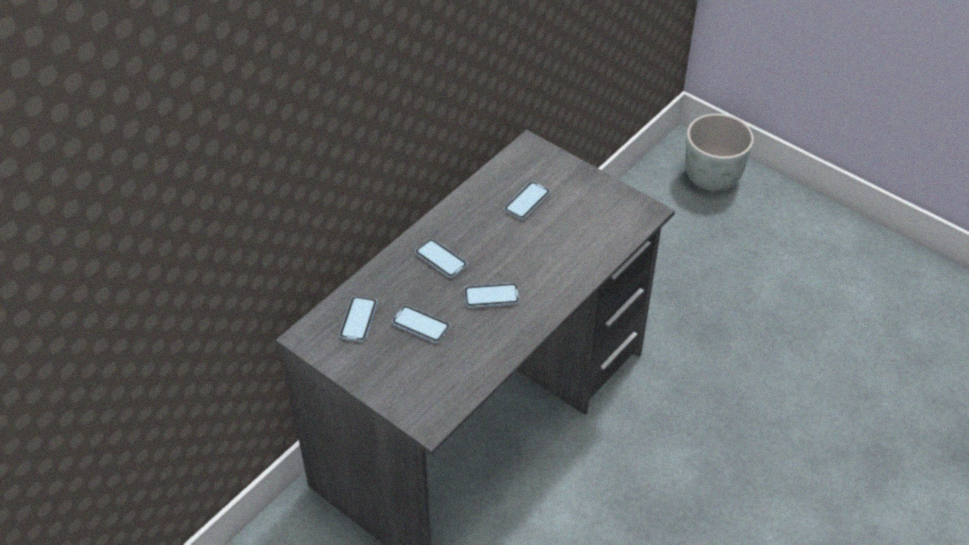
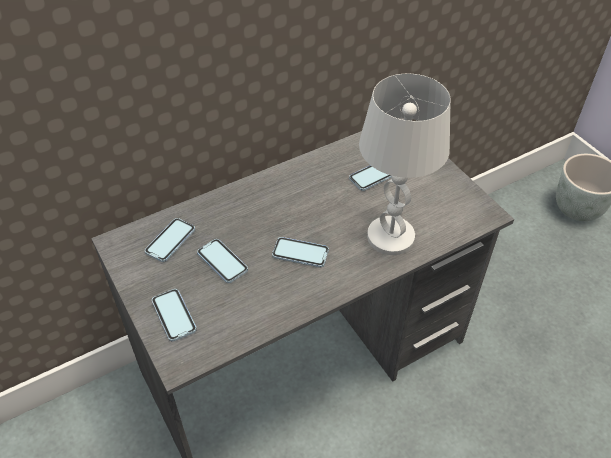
camera: 20 degrees right, 0 degrees up
(441, 259) = (271, 207): phone -> phone (174, 315)
(568, 258) = (390, 237): none -> white table lamp

